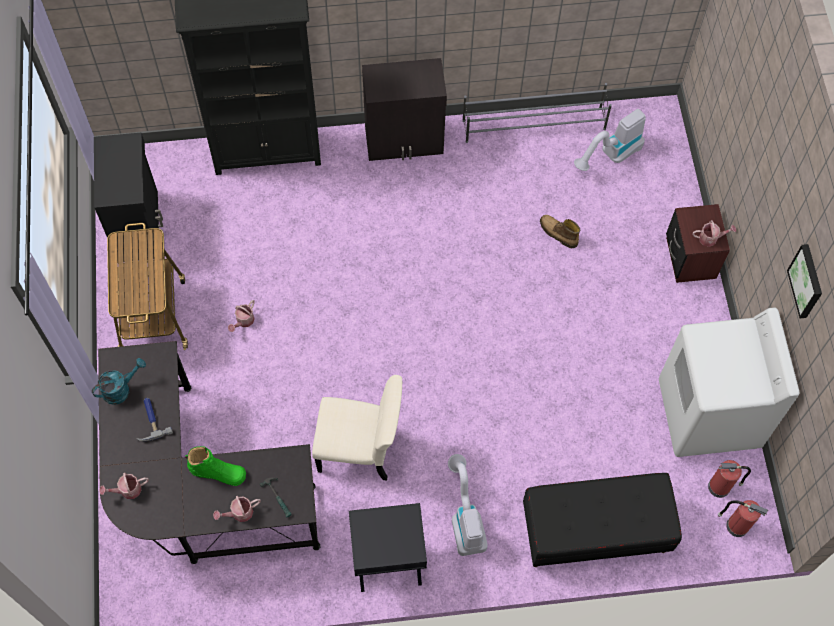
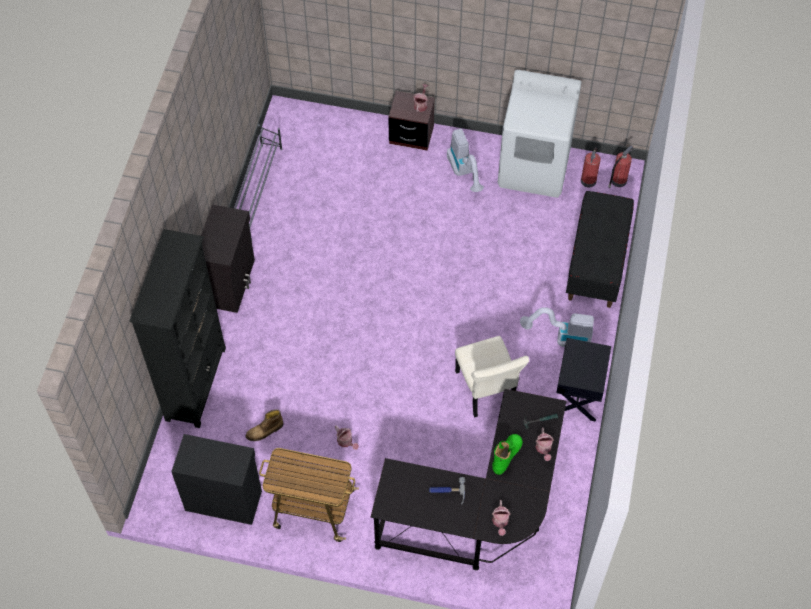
camera: 70 degrees left, 5 degrees down
(121, 389) = (412, 507): turquoise watering can -> none
(360, 451) = (486, 390): beige chair -> beige chair turned 135 degrees clockwise
(558, 233) = (357, 208): boot -> boot (265, 431)
(611, 156) = (306, 153): vacuum cleaner -> vacuum cleaner (464, 173)
(807, 281) = (530, 28): picture -> none

